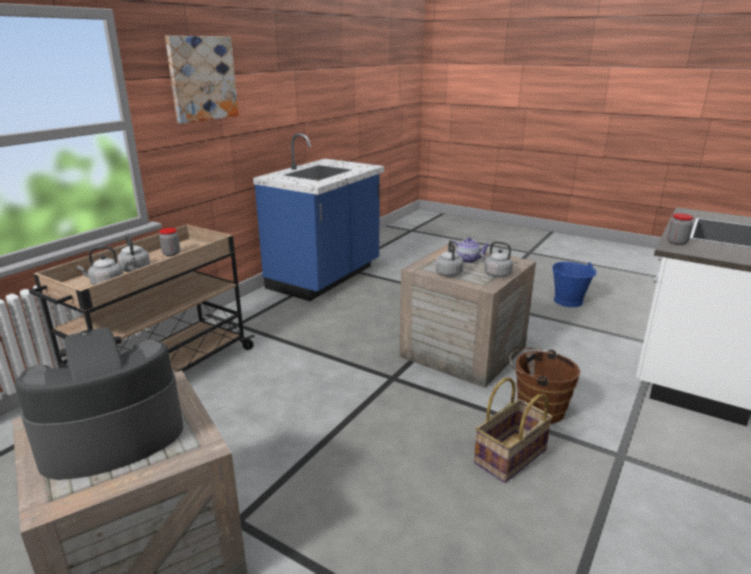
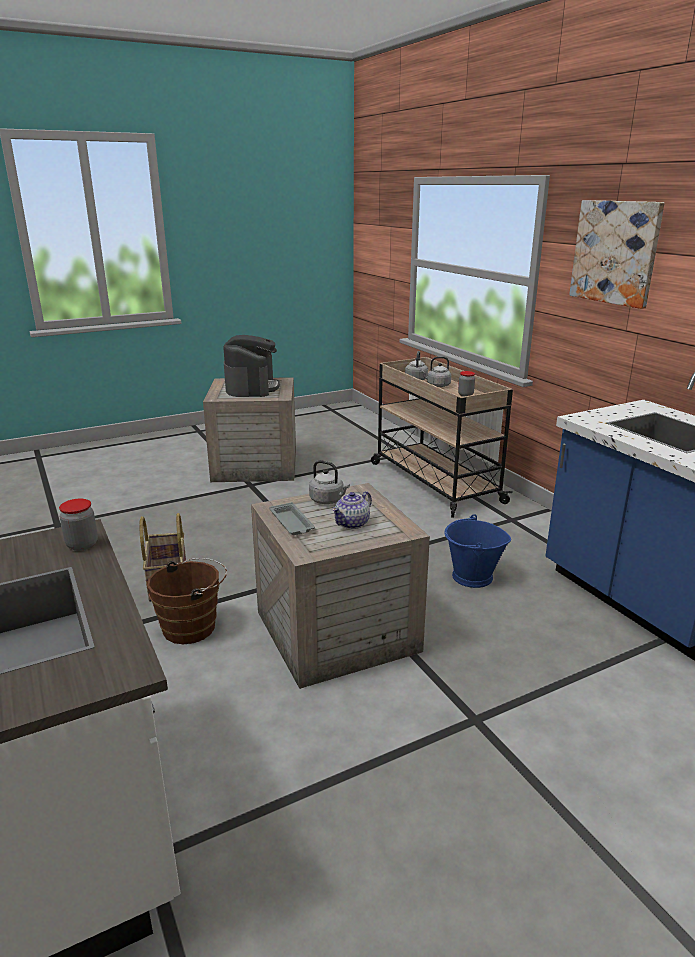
camera: 120 degrees right, 0 degrees up
(495, 274) = (292, 523): grey kettle -> grey tray
(568, 301) = (394, 862): blue bucket -> blue bucket (472, 577)

